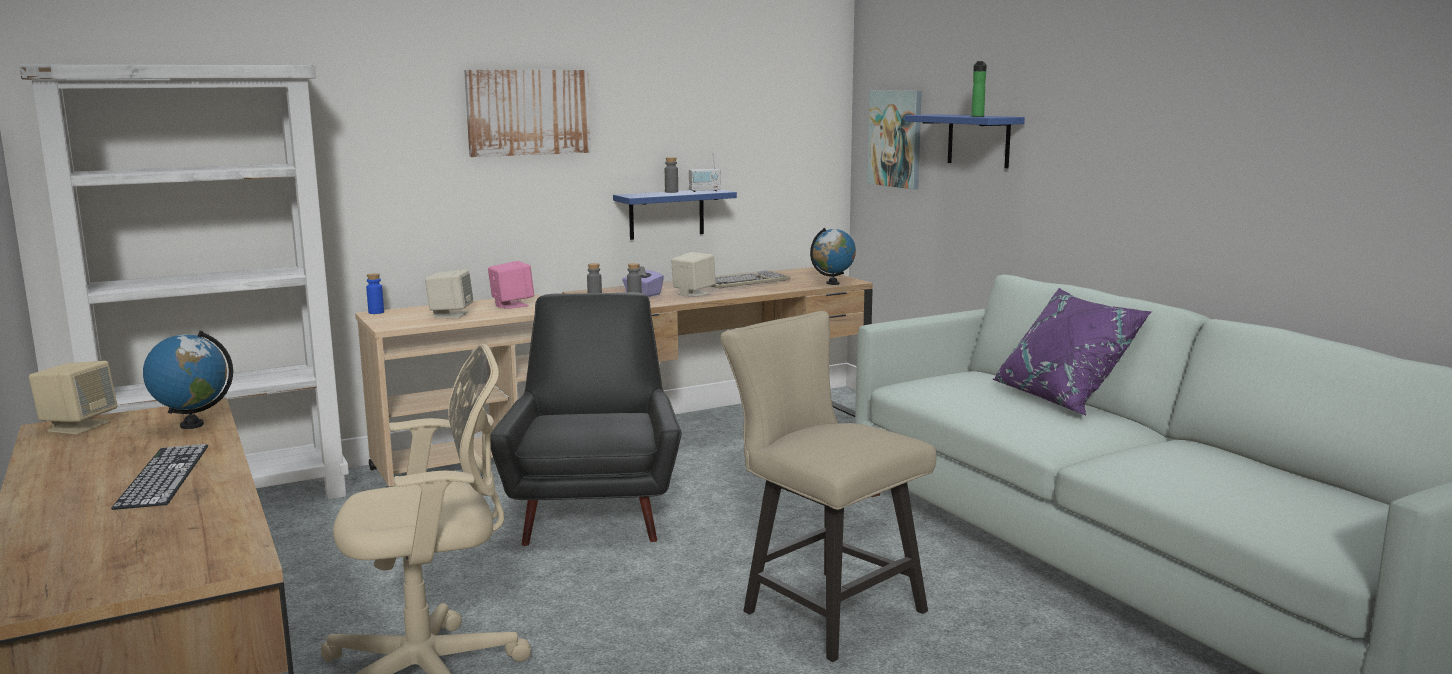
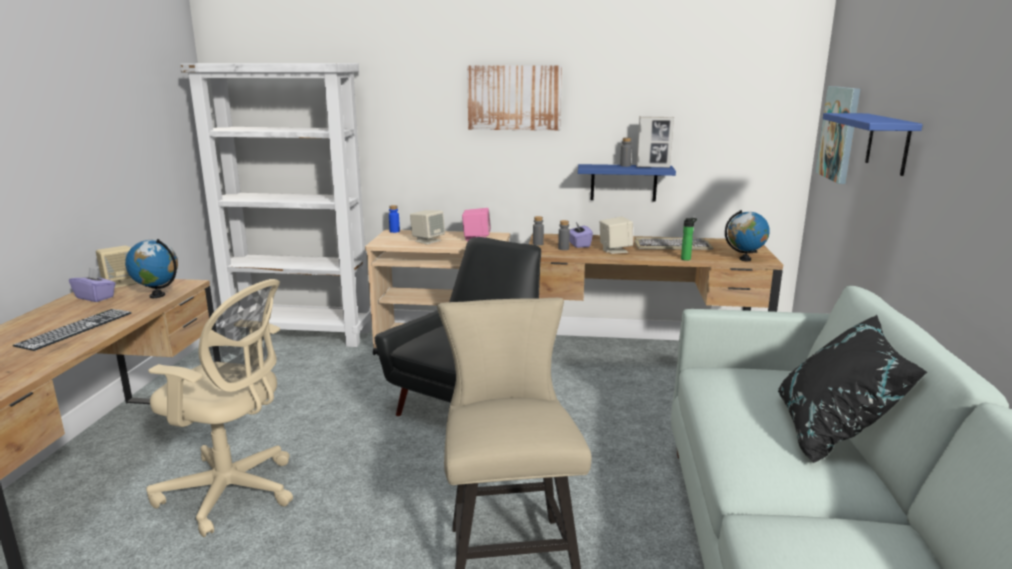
camera: 35 degrees right, 5 degrees up
(84, 446) = (95, 297): none -> purple tissue box
(705, 191) = (653, 167): radio -> picture frame
(977, 116) = (872, 119): bottle -> bottle (686, 259)
(1063, 399) = (833, 433): purple pillow -> black pillow

